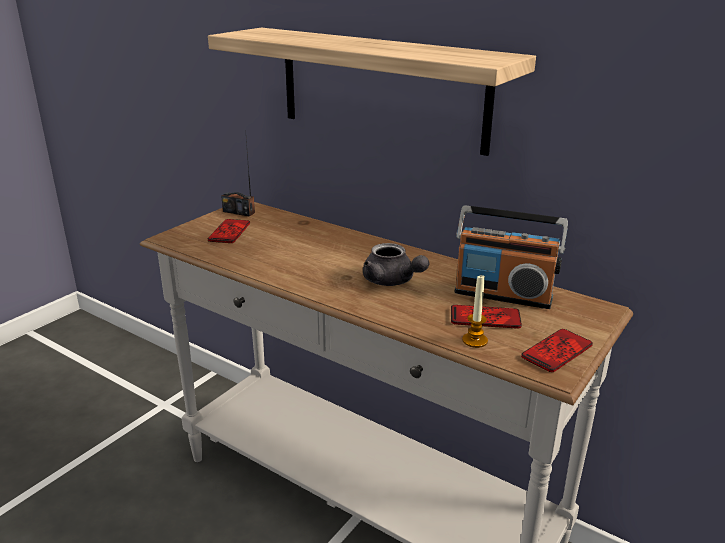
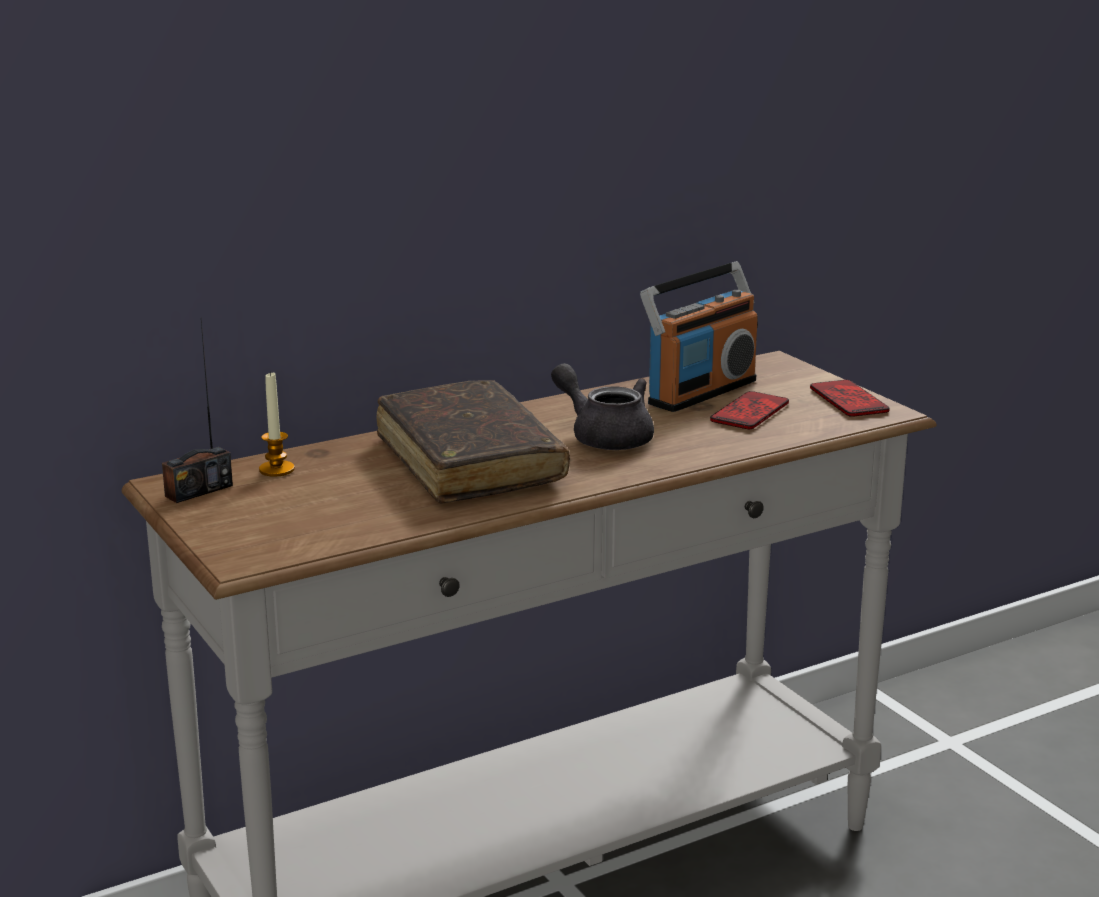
camera: 65 degrees left, 5 degrees down
(229, 232) = (287, 509): phone -> none
(321, 255) = (469, 461): none -> brown book
(381, 88) = (414, 170): shelf -> none
(392, 281) = (605, 436): grey teapot -> grey teapot turned 120 degrees counterclockwise
(474, 341) = (798, 428): candle -> candle (276, 469)

